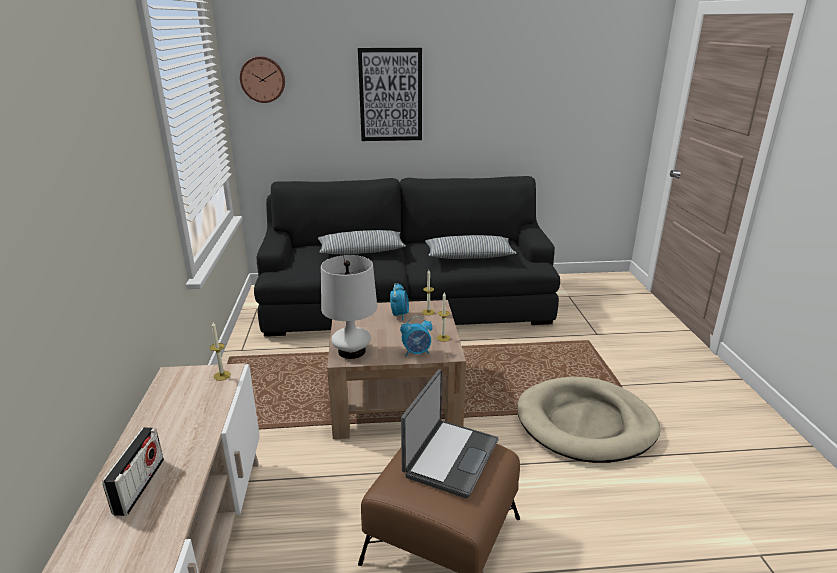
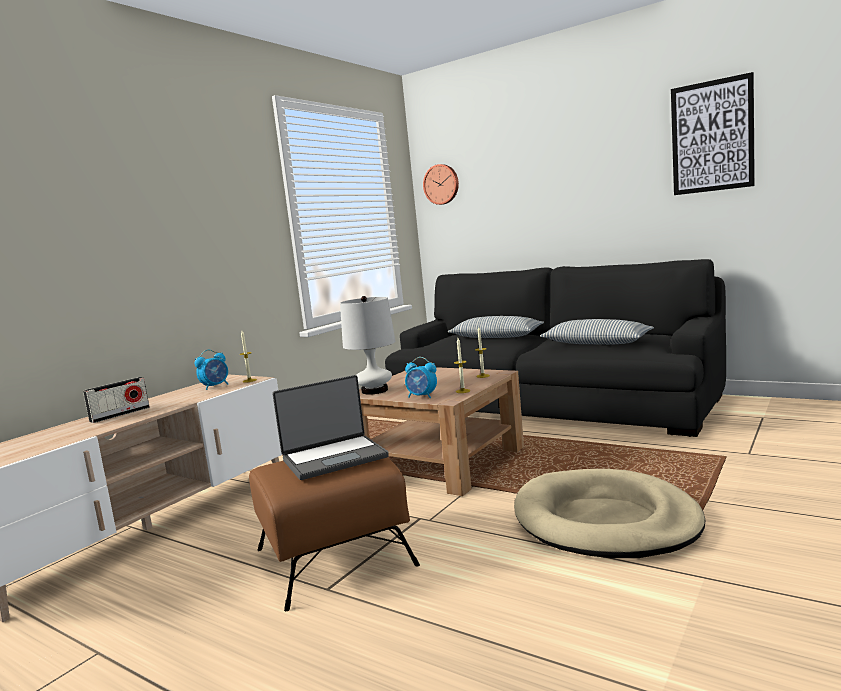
camera: 40 degrees right, 15 degrees down
(390, 95) = (550, 184): picture -> picture (712, 136)
(400, 315) = (454, 375): alarm clock -> alarm clock (215, 386)

